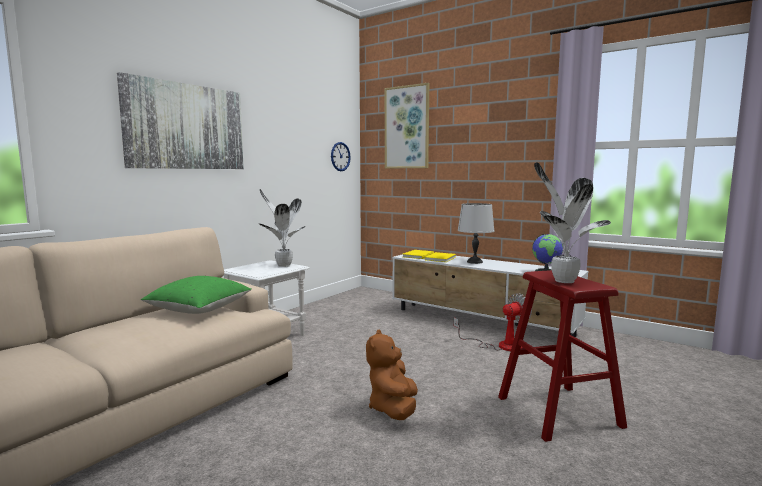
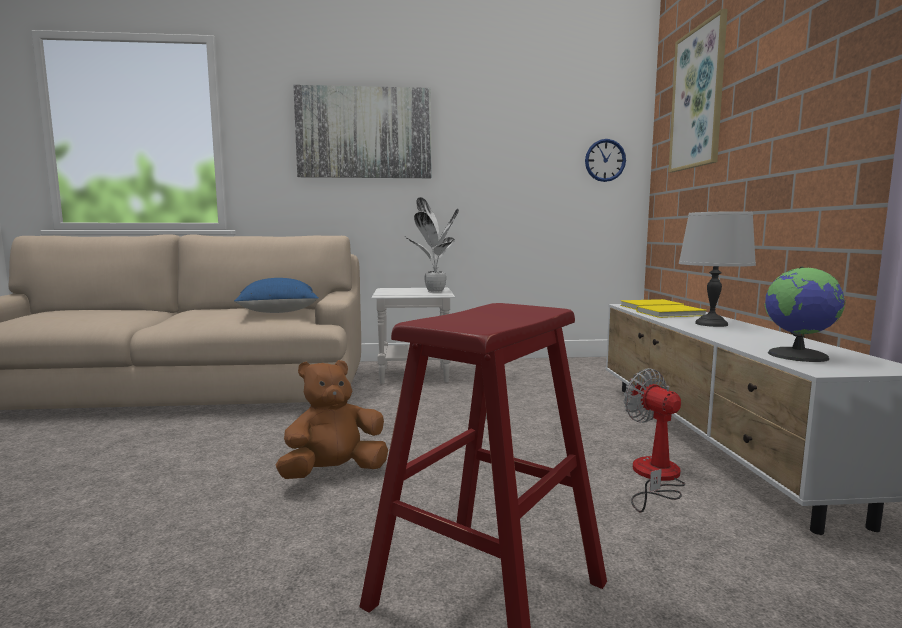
camera: 50 degrees right, 0 degrees up
(199, 310) = (278, 312): green pillow -> blue pillow
(501, 345) = (654, 477): fan -> fan turned 135 degrees counterclockwise
(562, 281) = (469, 315): potted plant -> none

